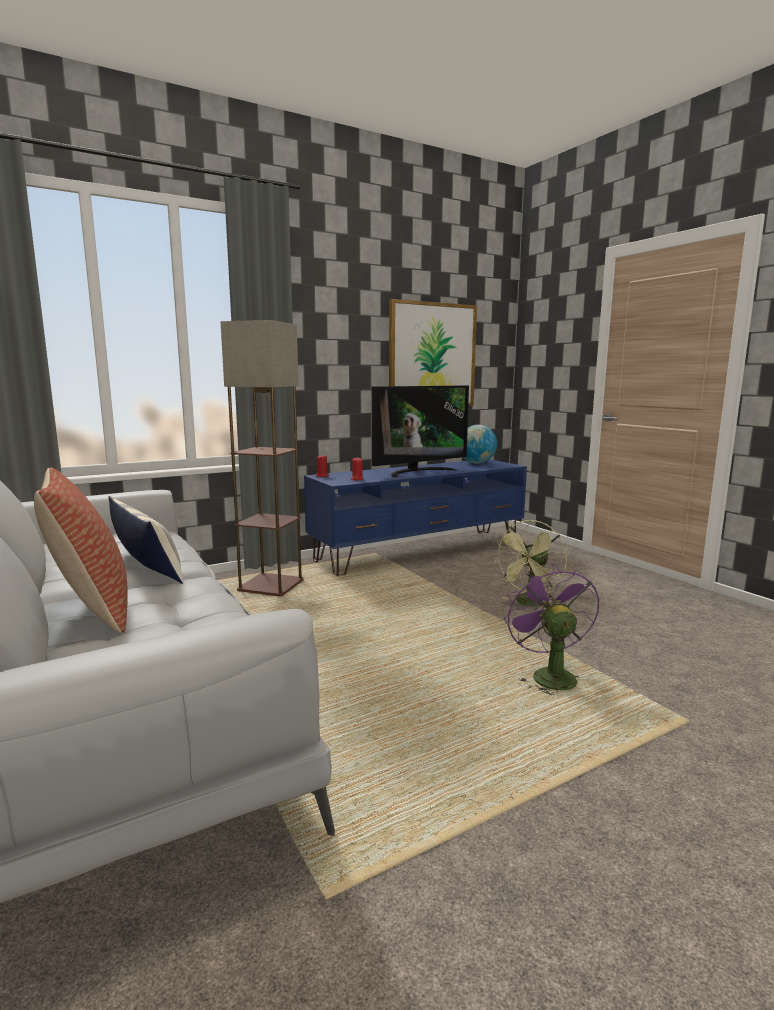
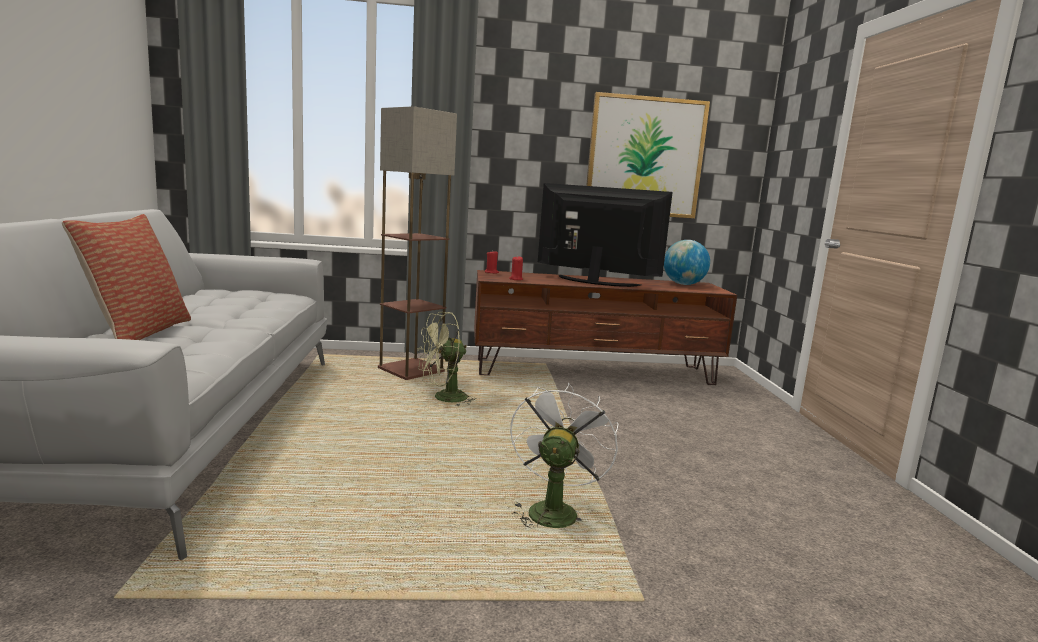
camera: 25 degrees right, 0 degrees up
(147, 566) = (233, 315): pillow -> none
(418, 472) = (595, 282): television -> television turned 150 degrees counterclockwise
(420, 551) = (594, 371): blue tv stand -> brown tv stand
(530, 604) = (638, 443): green fan -> green fan (443, 399)
(548, 675) = (553, 509): purple fan -> white fan

